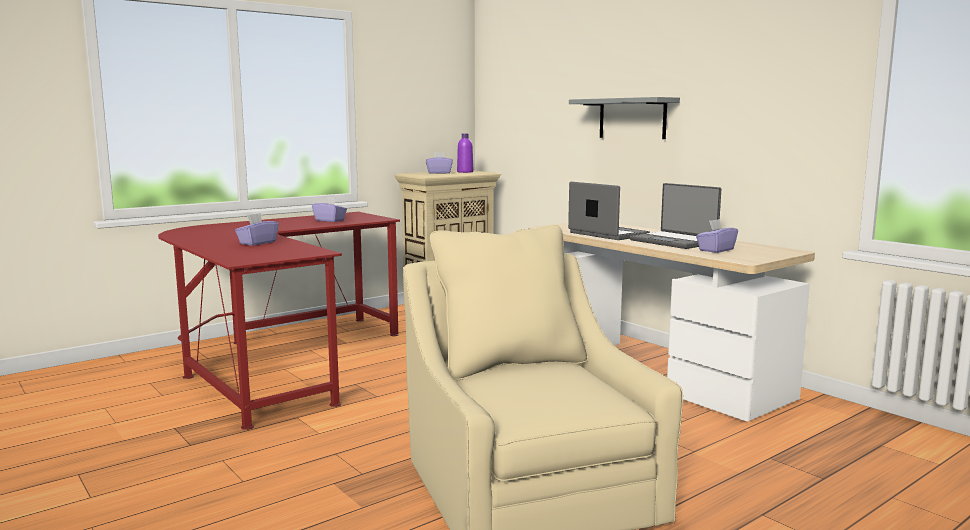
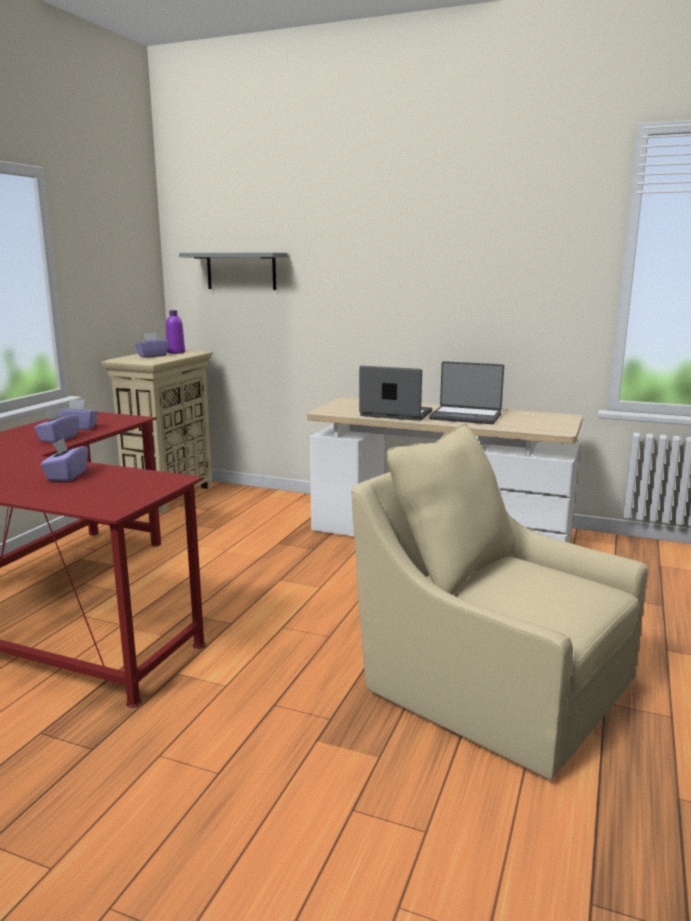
camera: 30 degrees left, 5 degrees up
(632, 118) = (375, 295): grey shelf -> grey shelf (241, 271)
(715, 250) = (516, 422): purple tissue box -> purple tissue box (58, 439)

